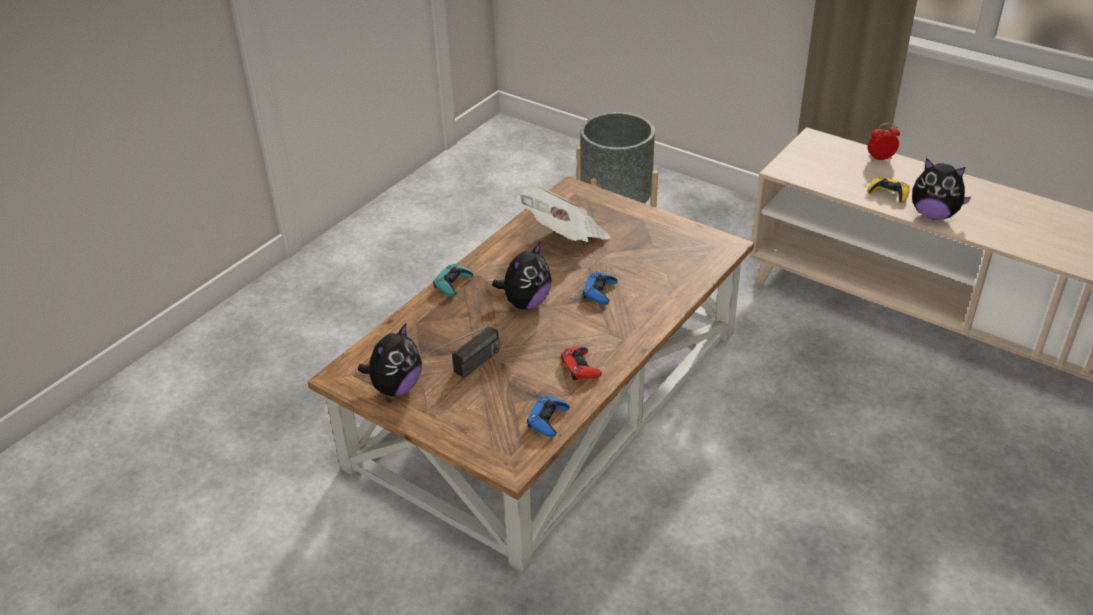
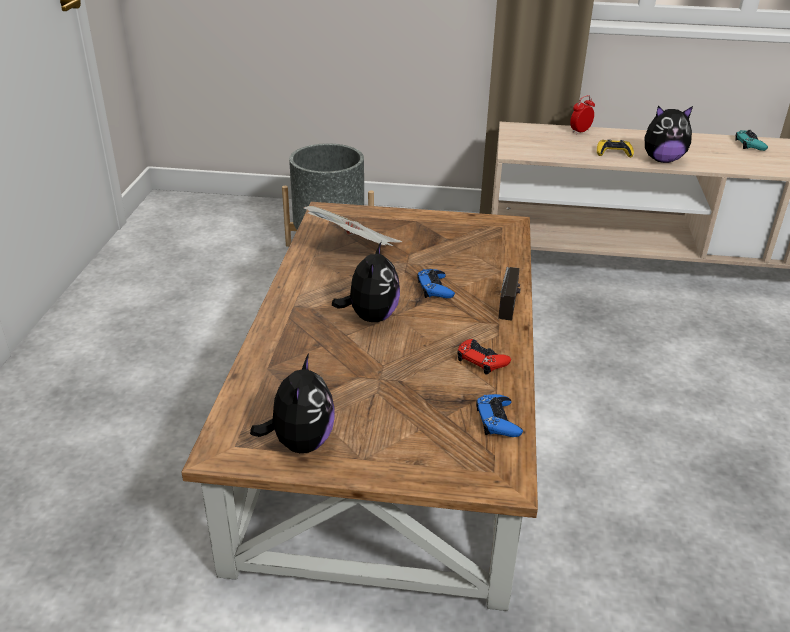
camera: 30 degrees left, 5 degrees down
(453, 283) = (277, 319): turquoise game controller -> turquoise game controller (749, 144)
(468, 369) = (367, 398): radio -> radio (508, 313)

